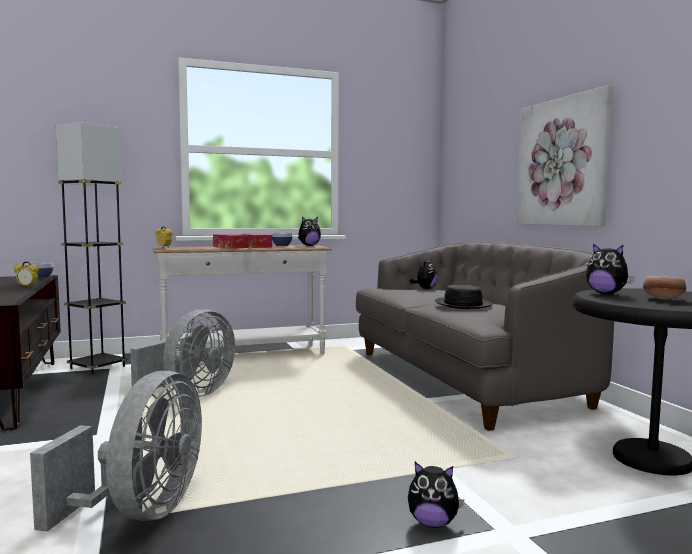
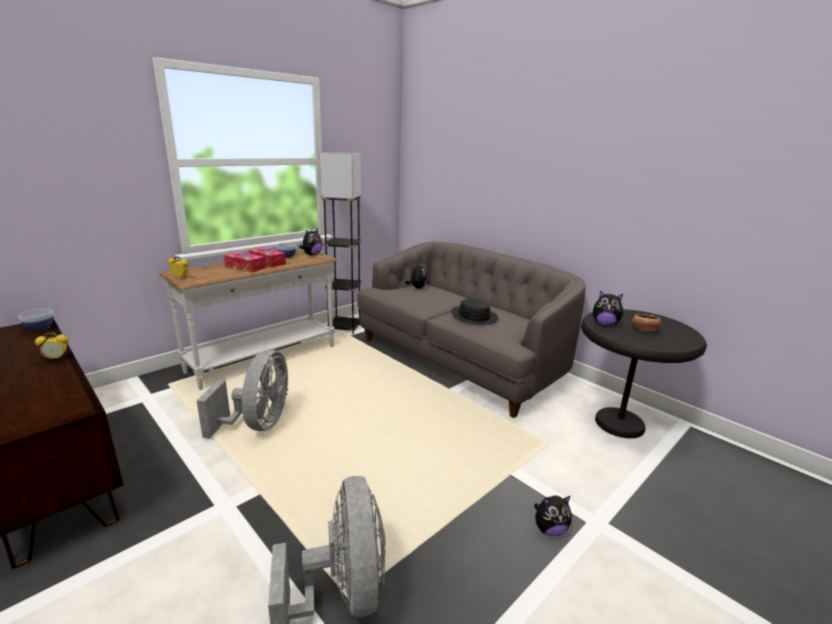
camera: 25 degrees left, 15 degrees up
(97, 367) = (127, 403): grey floor lamp -> grey floor lamp (344, 328)
(562, 162) = (533, 193): picture -> none

